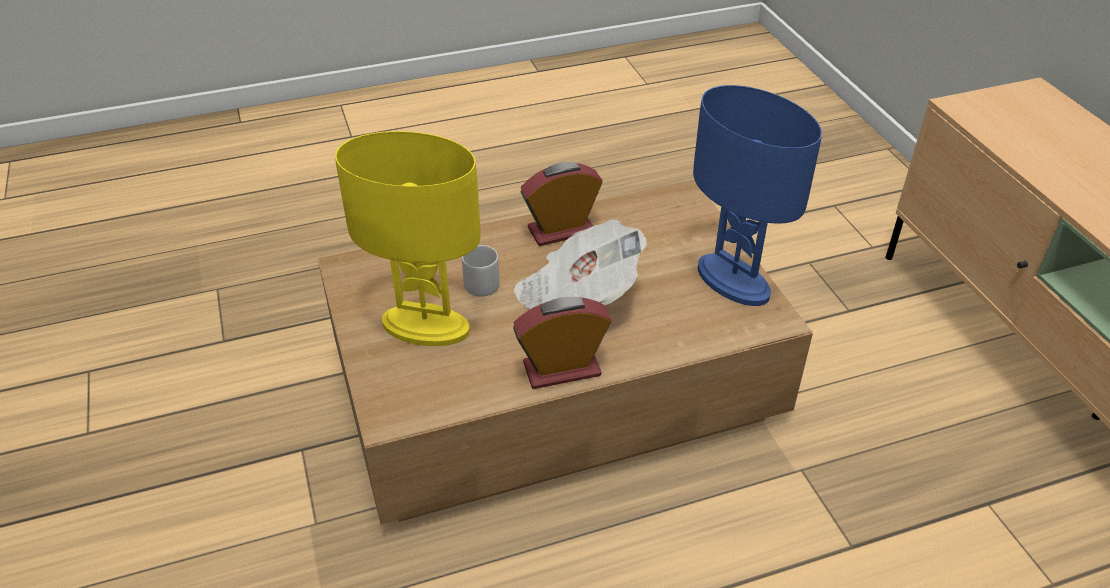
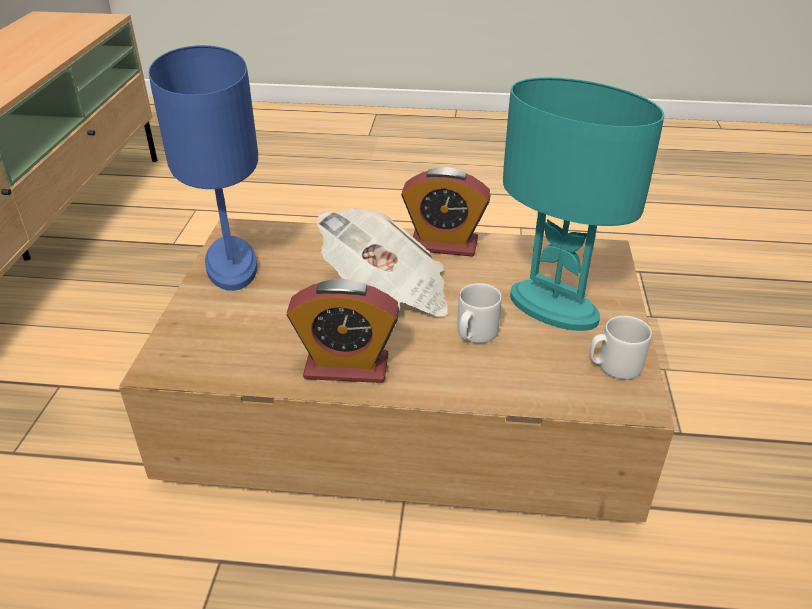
camera: 155 degrees left, 5 degrees down
(364, 288) = (614, 366): none -> grey mug
(425, 327) = (554, 307): yellow table lamp -> turquoise table lamp

